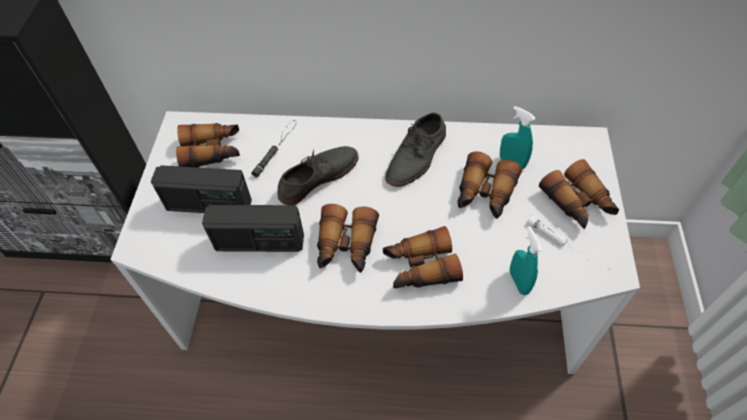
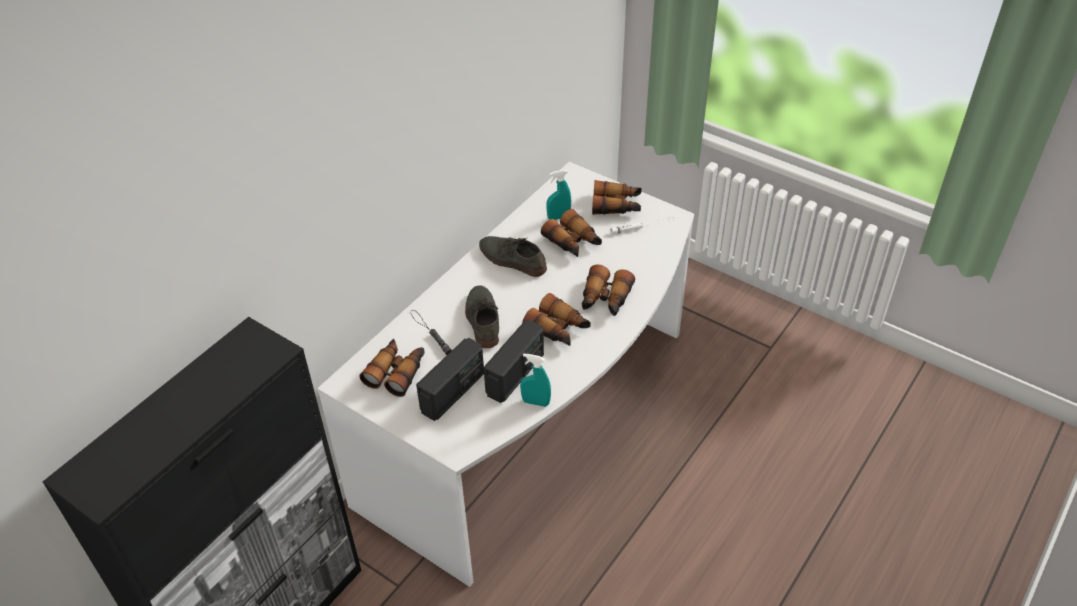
camera: 60 degrees left, 10 degrees down
(417, 157) = (511, 259): grey shoe -> grey shoe turned 150 degrees clockwise
(518, 282) = (652, 260): turquoise spray bottle -> turquoise spray bottle (535, 402)

